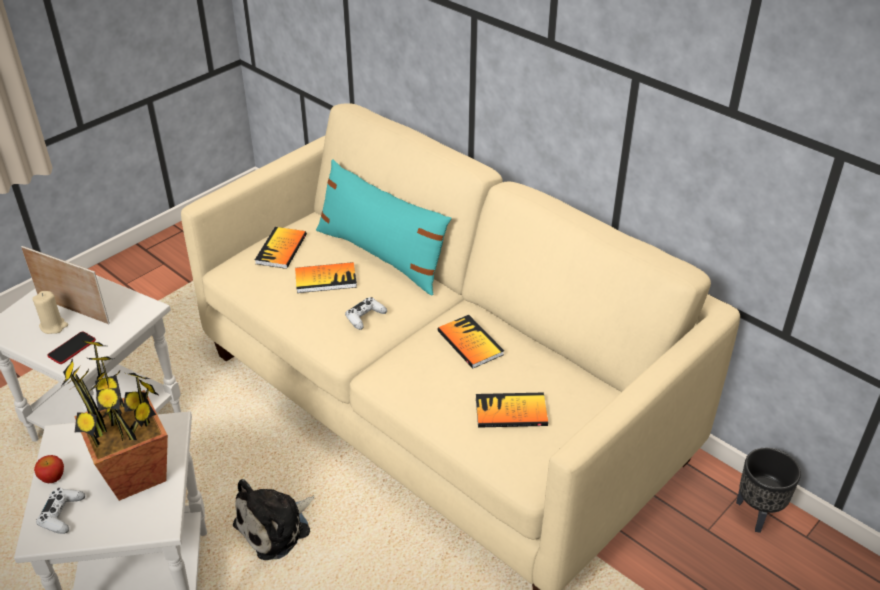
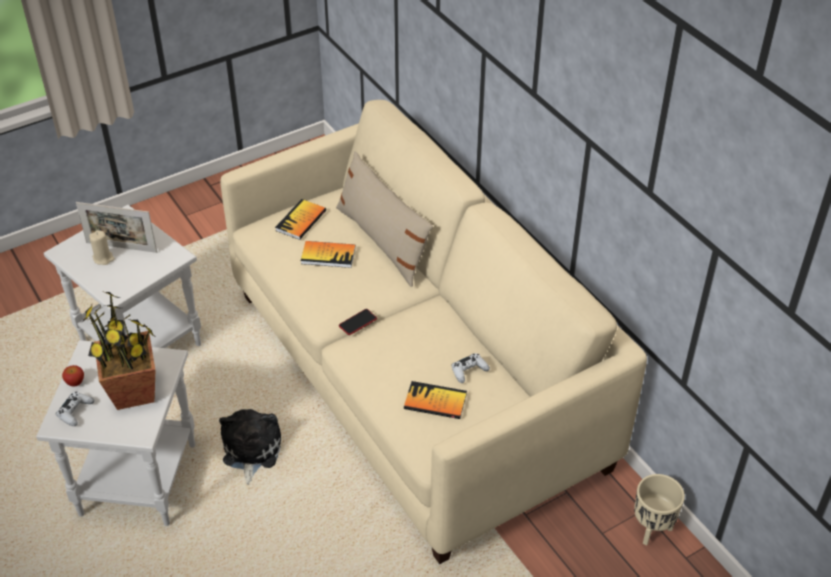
camera: 15 degrees right, 5 degrees up
(72, 348) = (113, 280): phone -> phone (357, 322)
(73, 310) = (121, 247): picture frame -> picture frame turned 150 degrees clockwise
(277, 526) = (250, 452): plush toy -> plush toy turned 120 degrees clockwise
(365, 317) = (349, 296): white game controller -> white game controller (469, 371)
(381, 255) = (383, 241): turquoise pillow -> beige pillow
(470, 343) = (425, 336): book -> none
(758, 514) = (652, 529): black planter -> beige planter

